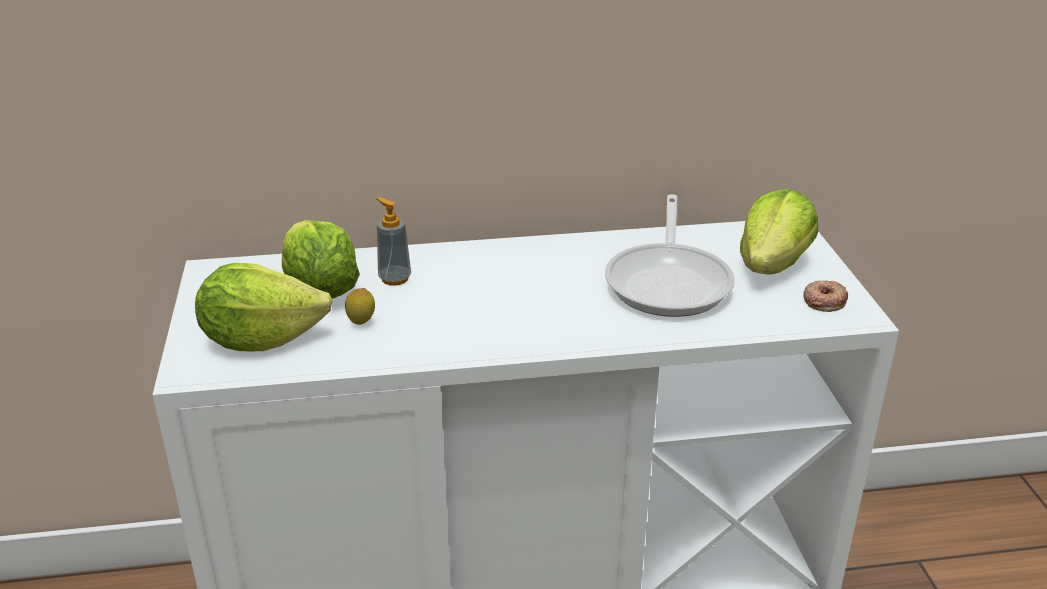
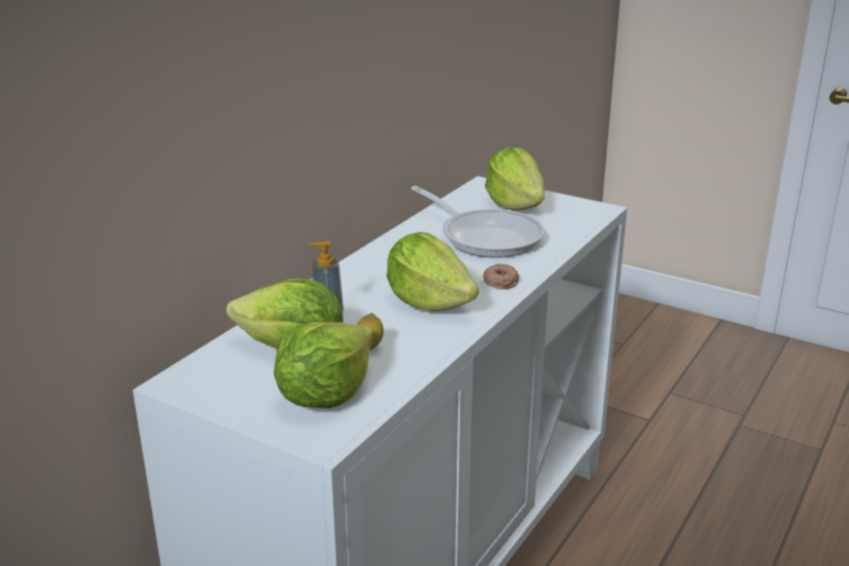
camera: 50 degrees left, 5 degrees down
(485, 313) = (429, 302): none -> lettuce
(824, 300) = (572, 210): donut -> donut (500, 281)

